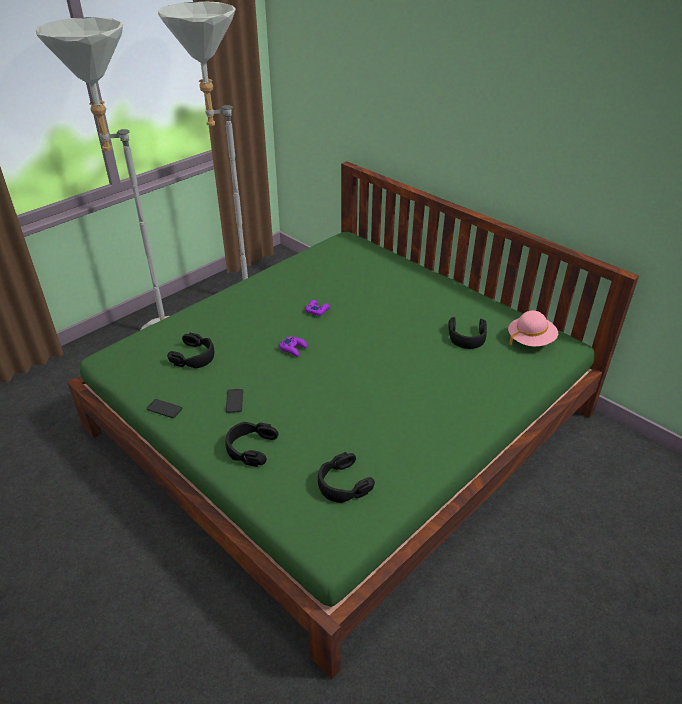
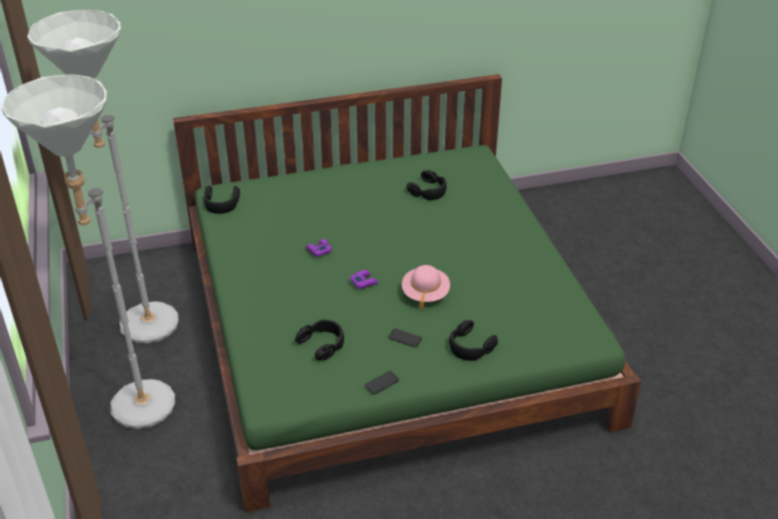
camera: 60 degrees left, 0 degrees up
(342, 484) = (541, 312): black headphones -> black headphones (221, 203)
(530, 340) = (458, 165): pink hat -> pink hat (425, 293)

